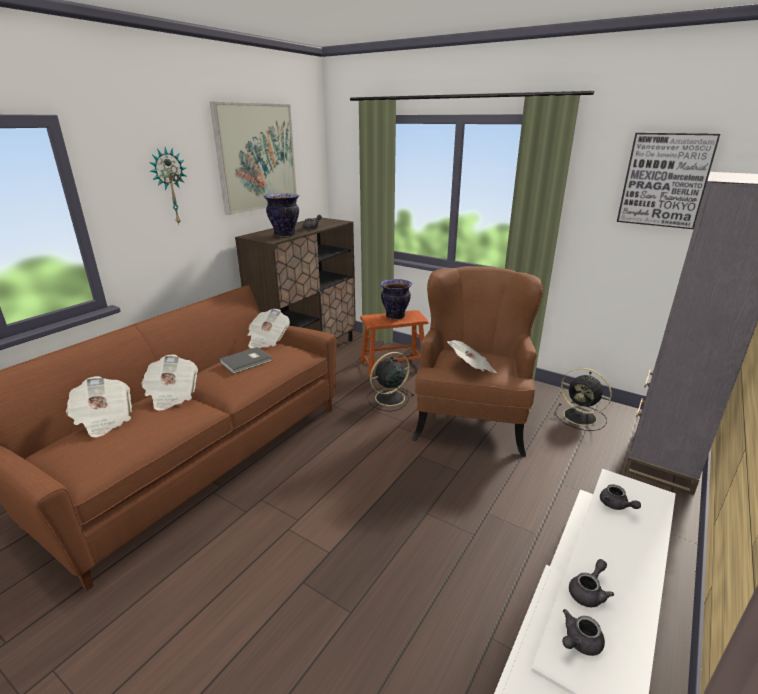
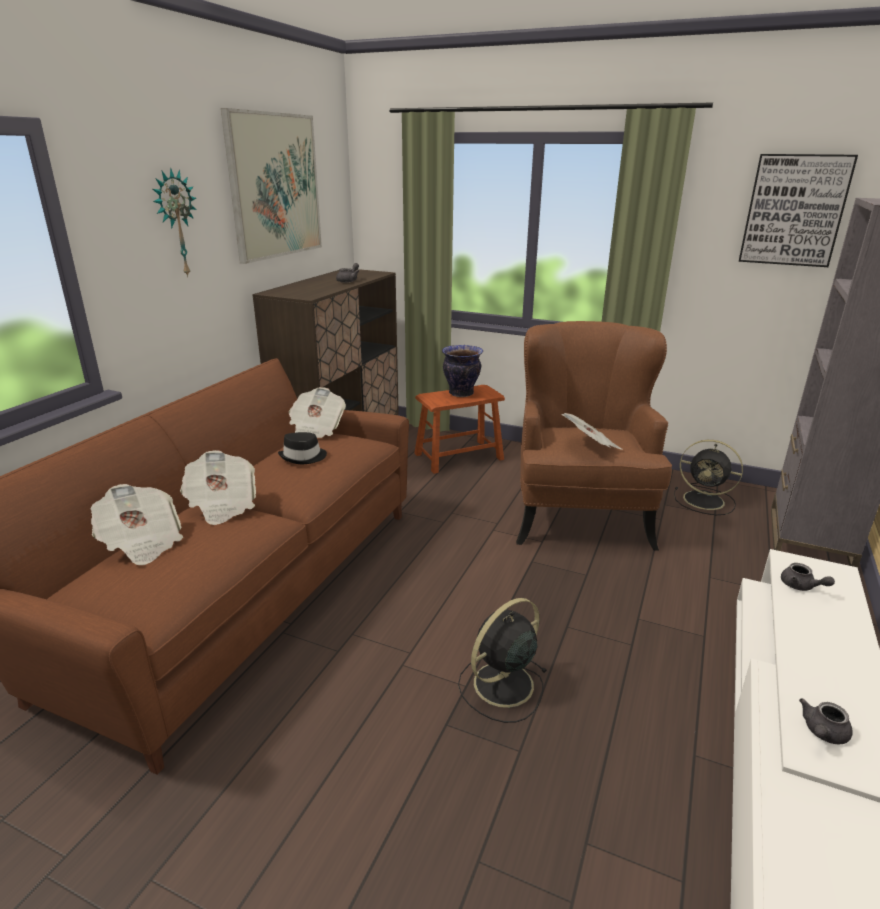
camera: 10 degrees left, 0 degrees up
(247, 362) = (303, 457): grey book -> black hat
(285, 235) = (319, 290): vase -> none
(388, 398) = (468, 497): black fan -> black fan (501, 685)
(588, 592) = (810, 680): grey teapot -> none

